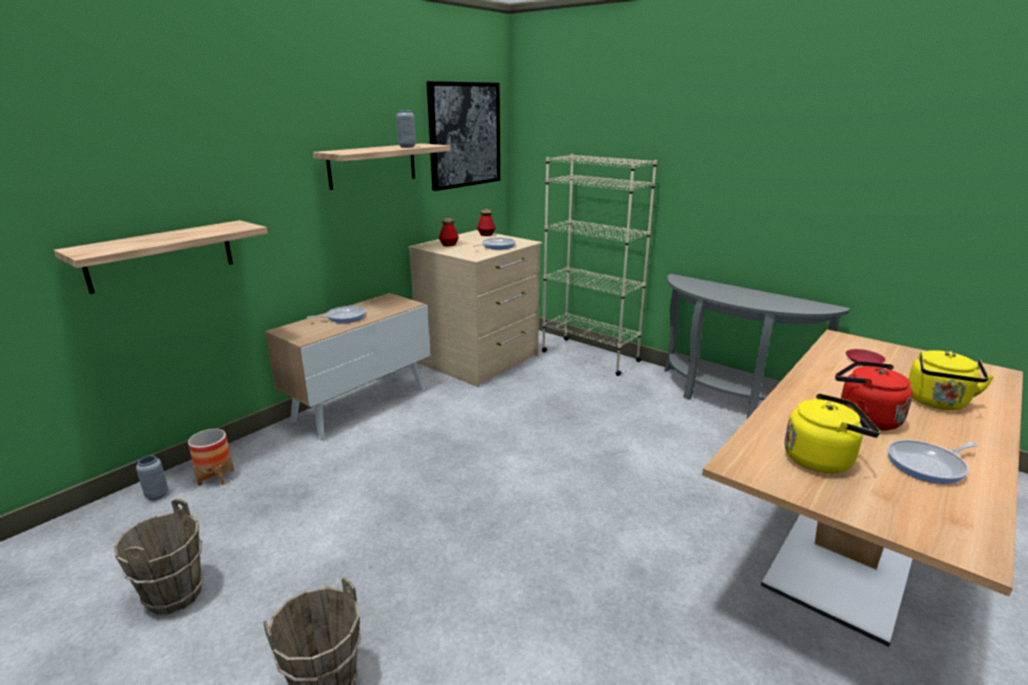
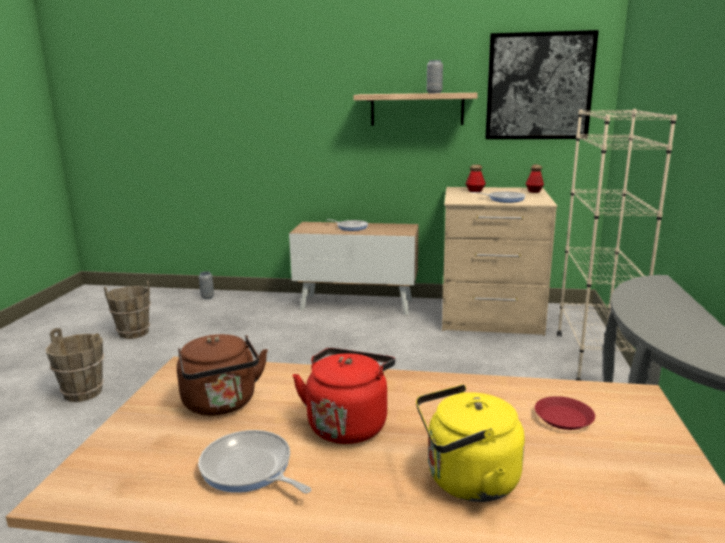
camera: 60 degrees right, 5 degrees down
(161, 255) = (245, 153): shelf -> none
(216, 477) = (234, 302): planter -> none
(822, 459) = (222, 404): yellow kettle -> brown kettle

